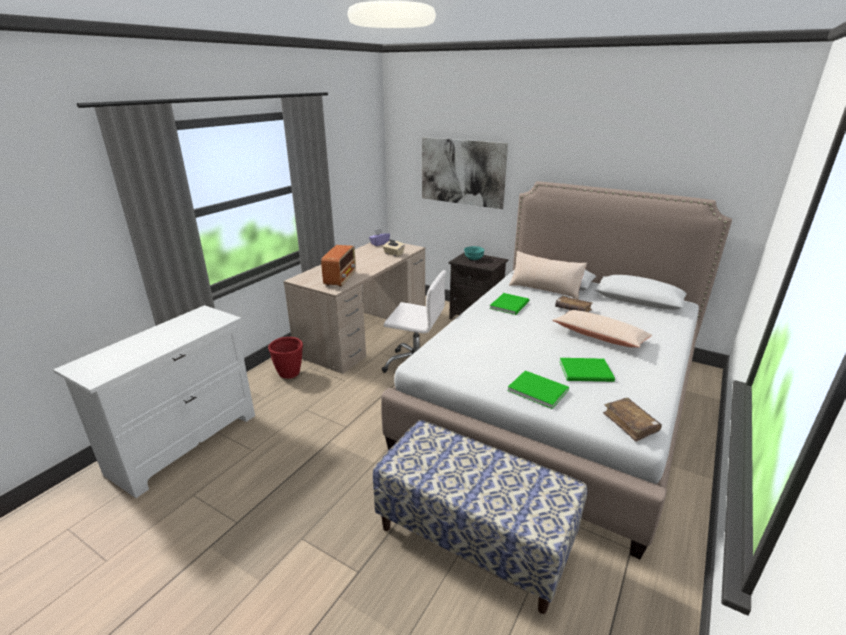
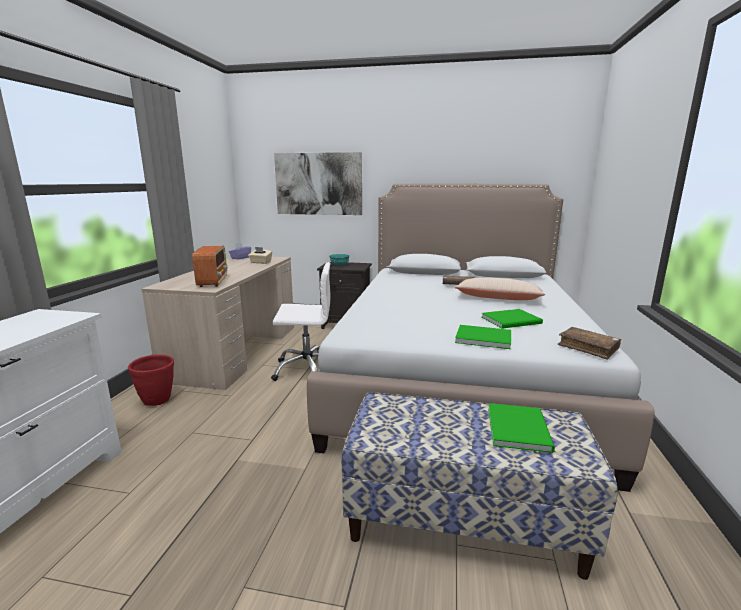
camera: 20 degrees left, 10 degrees down
(510, 305) = (401, 287): green book -> green book (519, 428)
(544, 289) = (421, 276): beige pillow -> none

